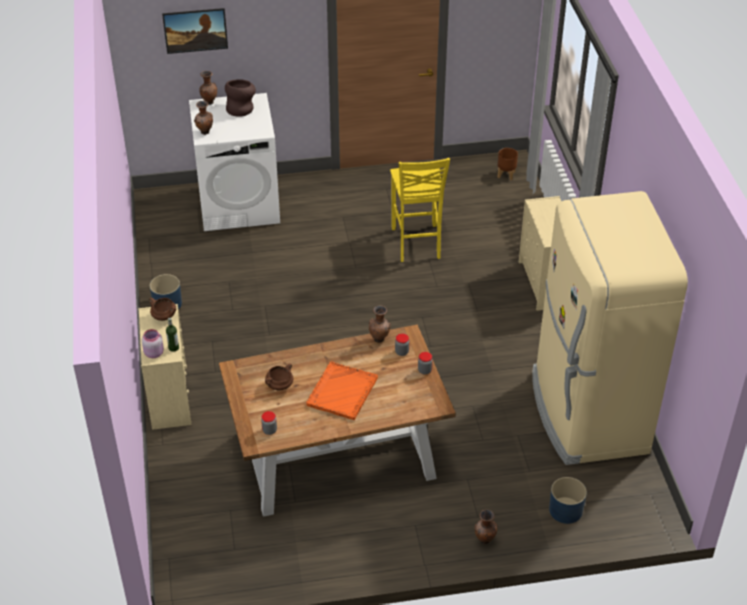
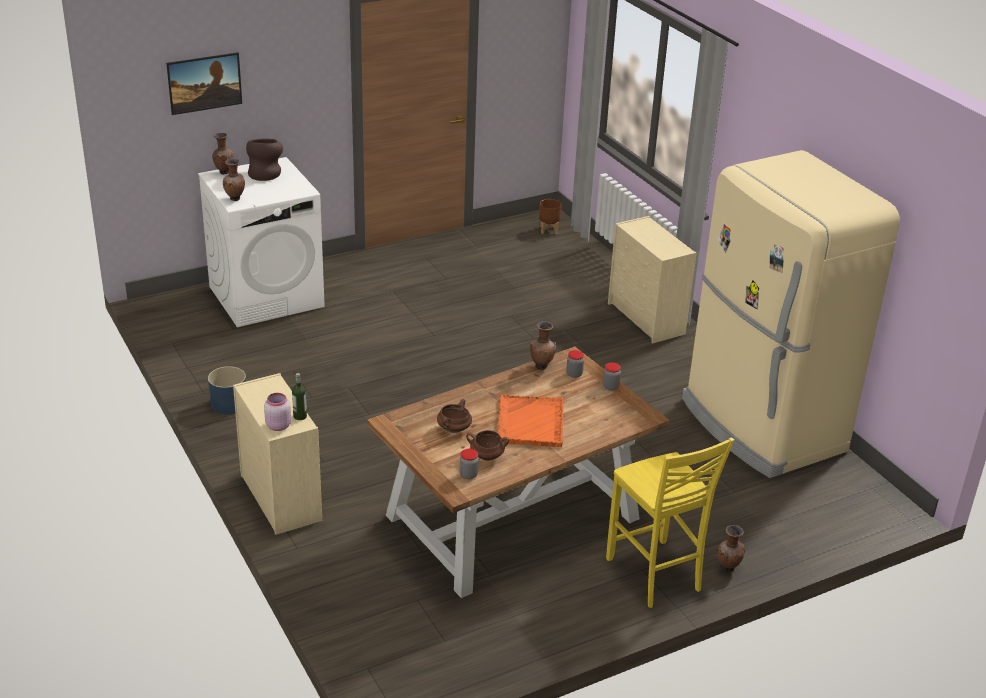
camera: 20 degrees left, 10 degrees down
(163, 317) = (270, 388): brown cooking pot -> brown cooking pot (486, 457)
(416, 244) = (489, 304): yellow chair -> yellow chair (655, 575)
(565, 510) = (795, 521): blue planter -> none

